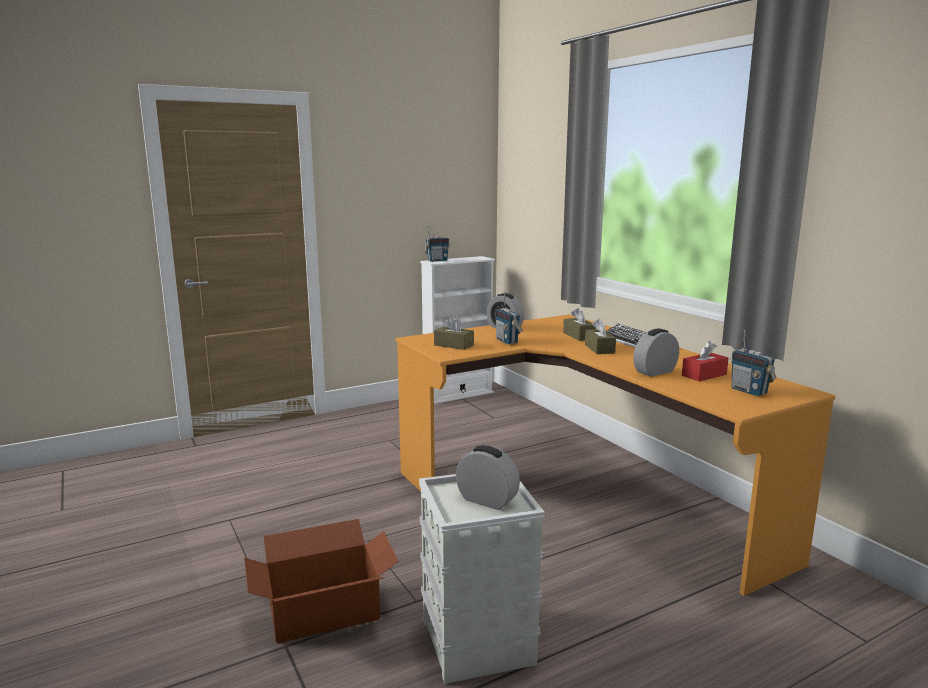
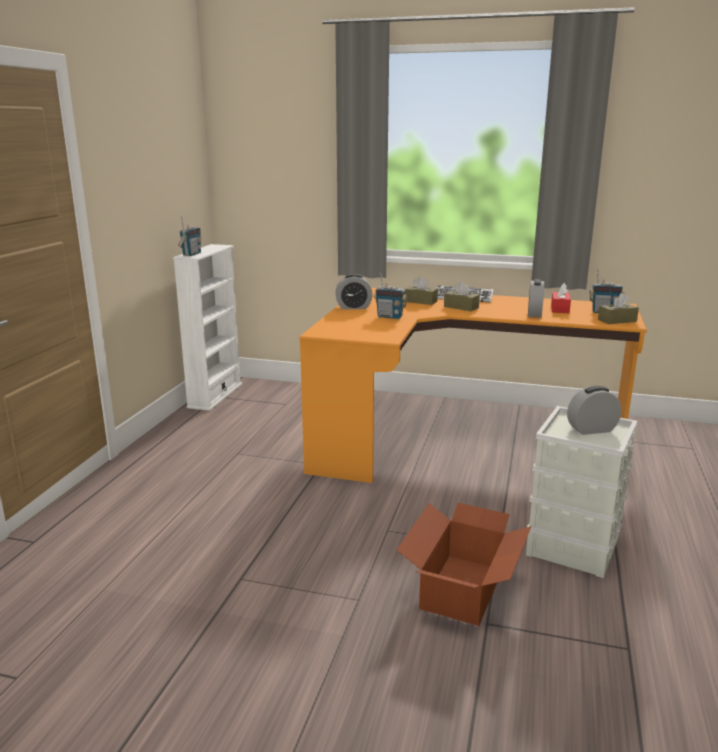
camera: 45 degrees left, 5 degrees up
(453, 345) = (365, 329): brown tissue box -> brown tissue box (617, 320)

